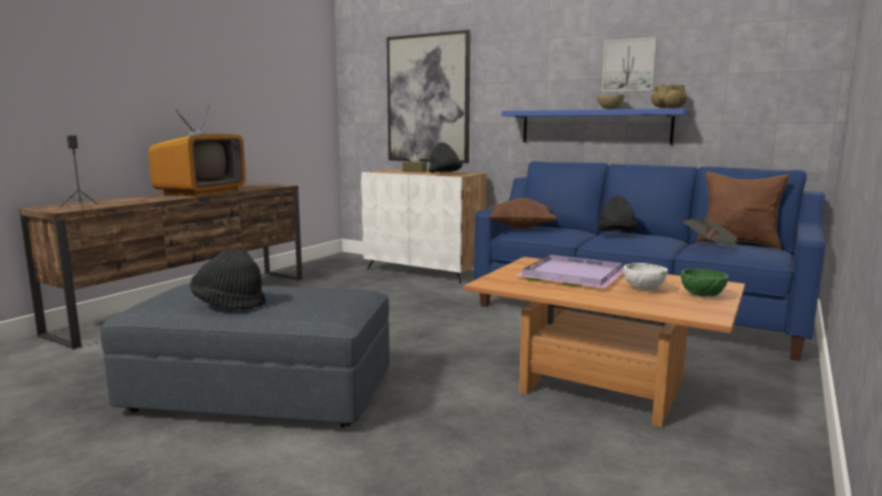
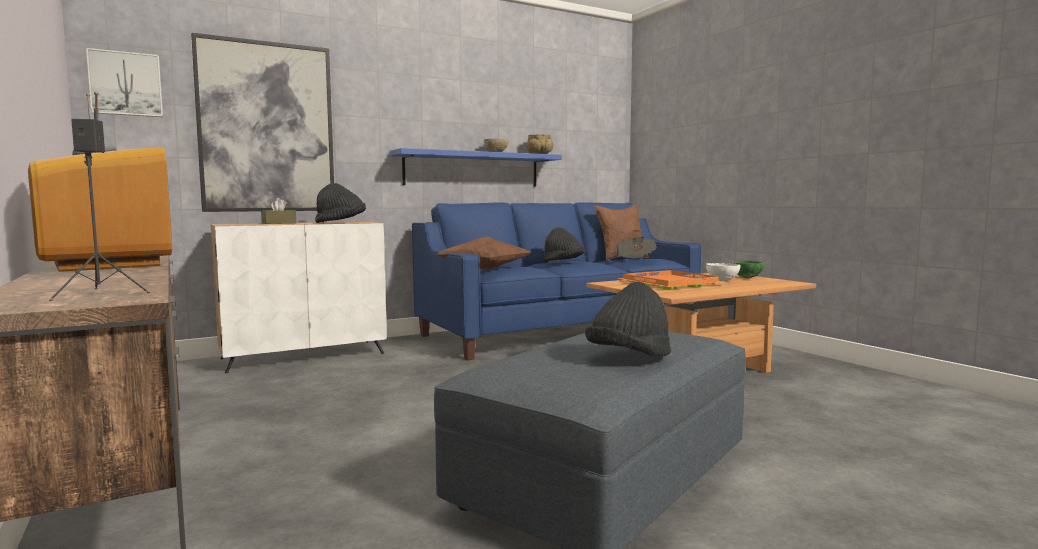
camera: 60 degrees left, 5 degrees down
(575, 275) = (669, 283): purple tray -> orange tray
(629, 65) = (498, 114): picture -> picture (126, 84)

